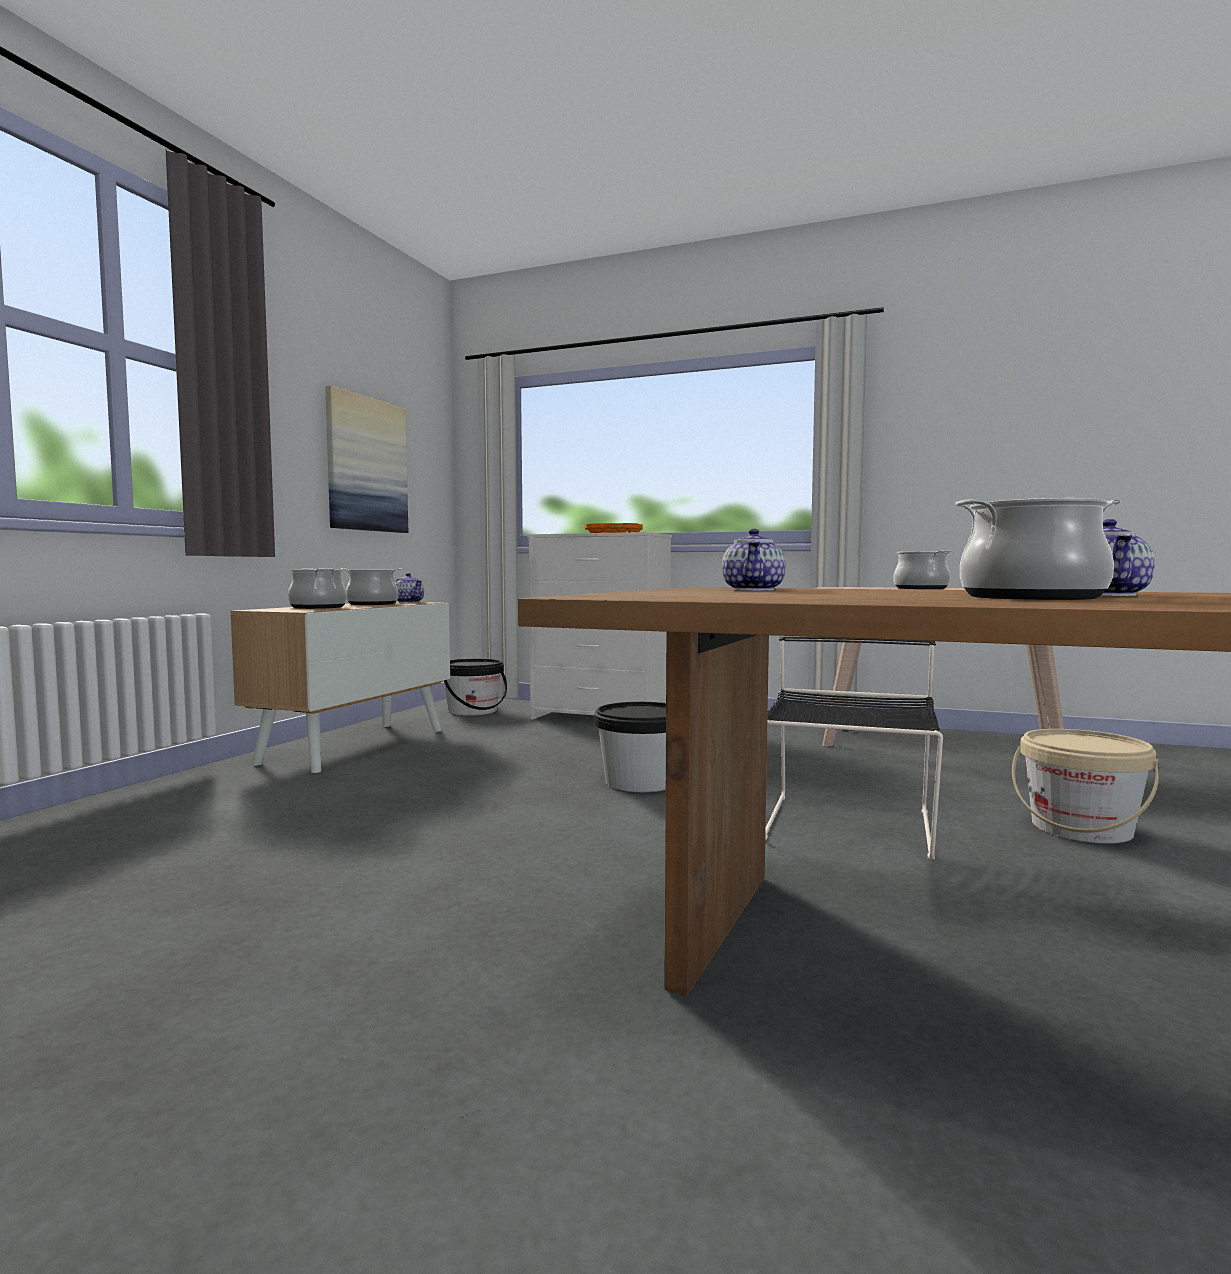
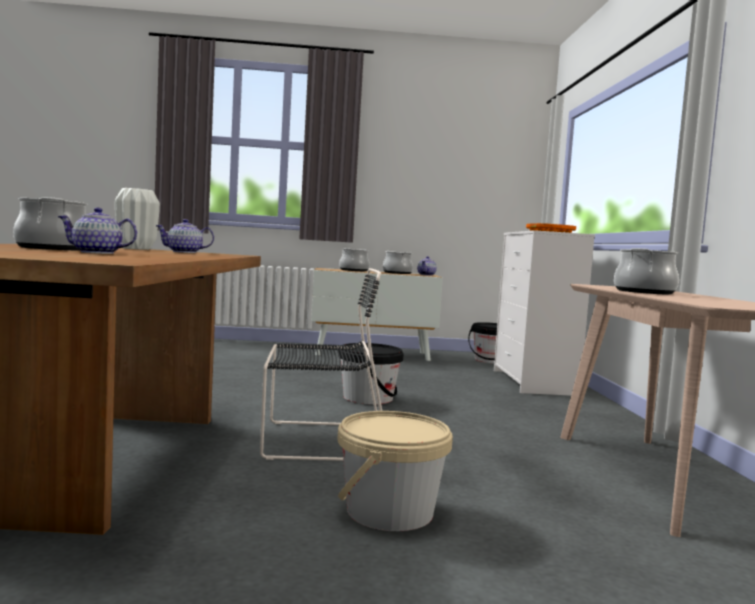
camera: 65 degrees right, 0 degrees up
(366, 465) = (448, 188): picture -> none
(680, 592) = (135, 248): none -> white vase

